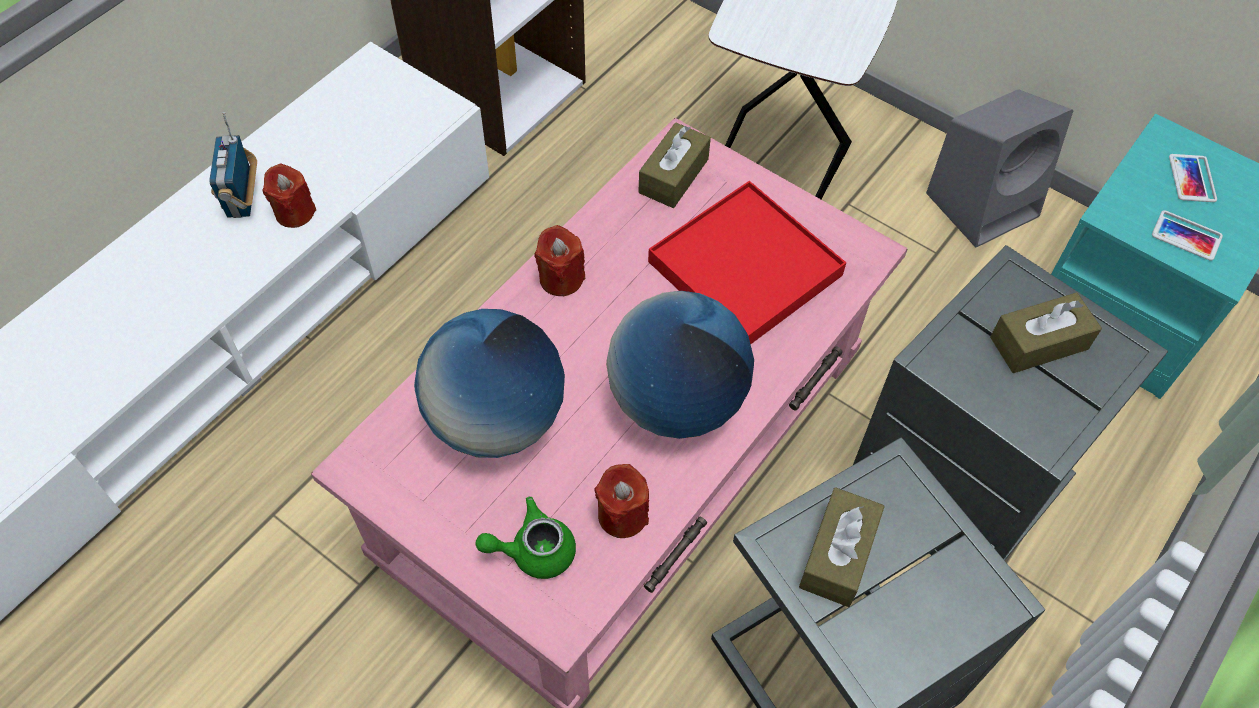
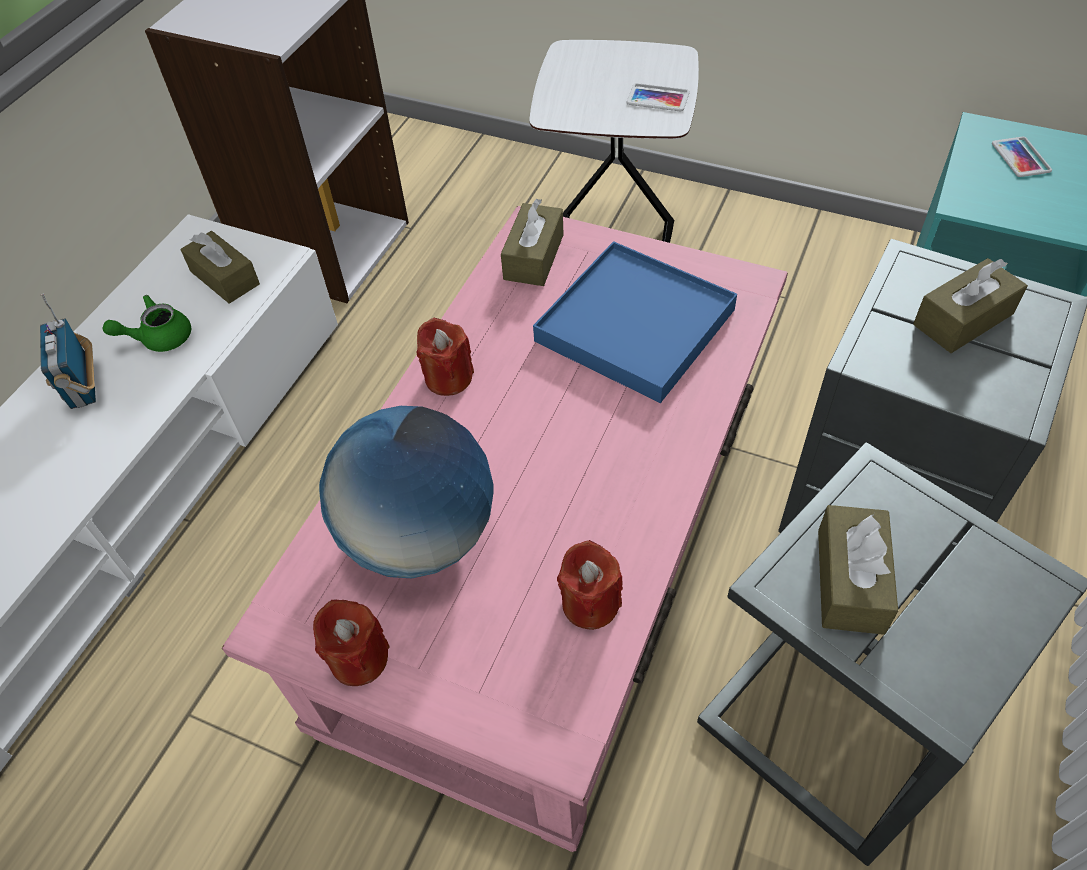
camera: 10 degrees left, 5 degrees down
(294, 212) = (144, 388): red candle -> red candle (358, 658)
(390, 118) = (225, 278): none -> brown tissue box
(533, 551) = (502, 669): green teapot -> green teapot (159, 338)
(676, 401) = (609, 470): globe -> none
(745, 268) = (635, 325): red tray -> blue tray
(983, 203) = (812, 245): grey speaker -> none
(1186, 236) = (1039, 206): phone -> phone (658, 98)

